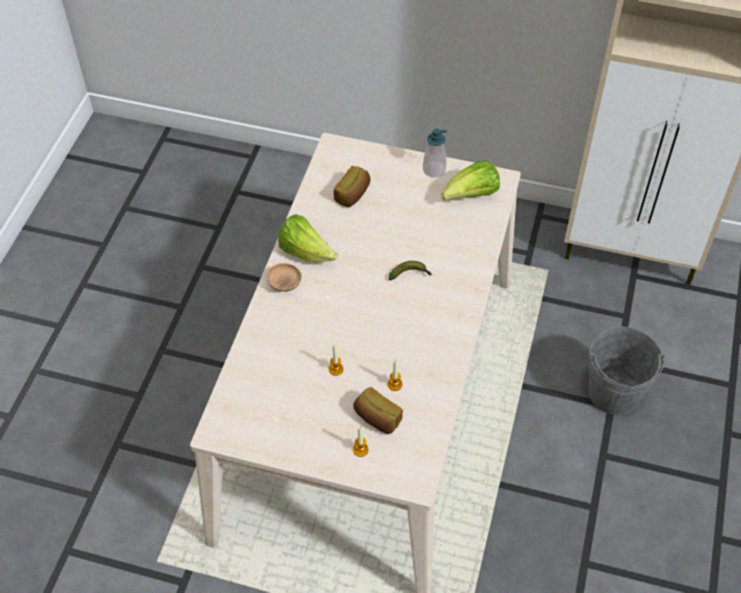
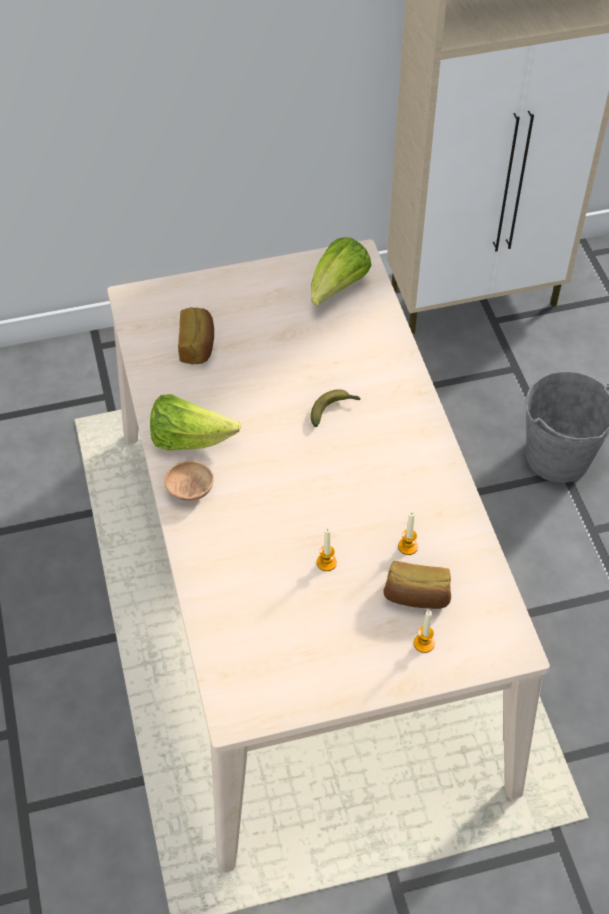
camera: 30 degrees left, 0 degrees up
(434, 170) = (273, 277): soap dispenser -> none

